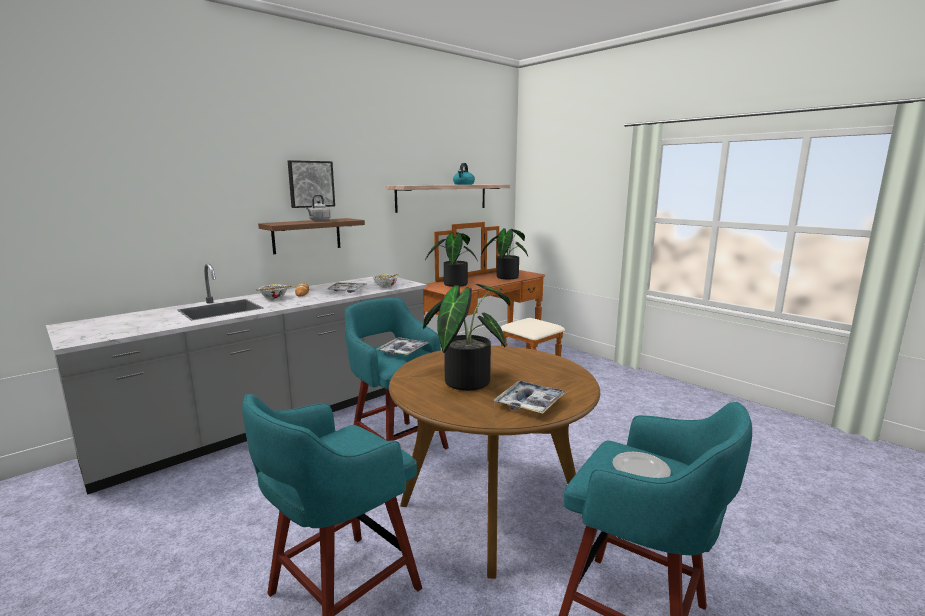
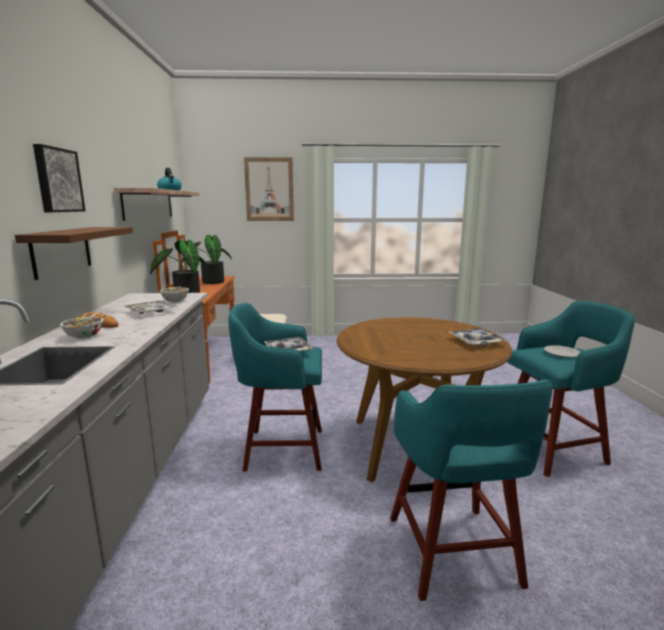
camera: 50 degrees left, 0 degrees up
(319, 221) = (89, 229): grey kettle -> none
(465, 380) = (412, 344): potted plant -> none
(591, 180) = (269, 189): none -> picture

